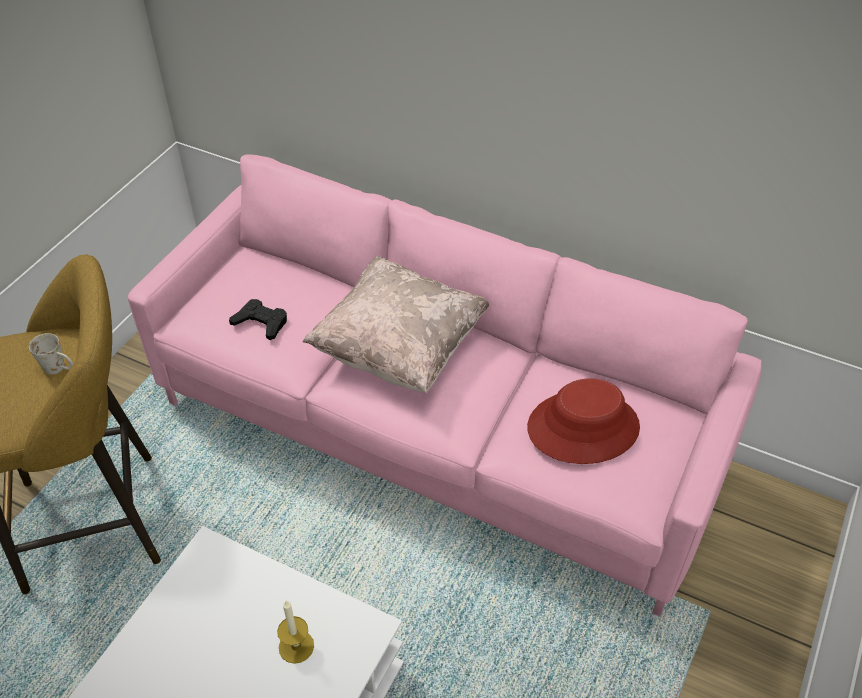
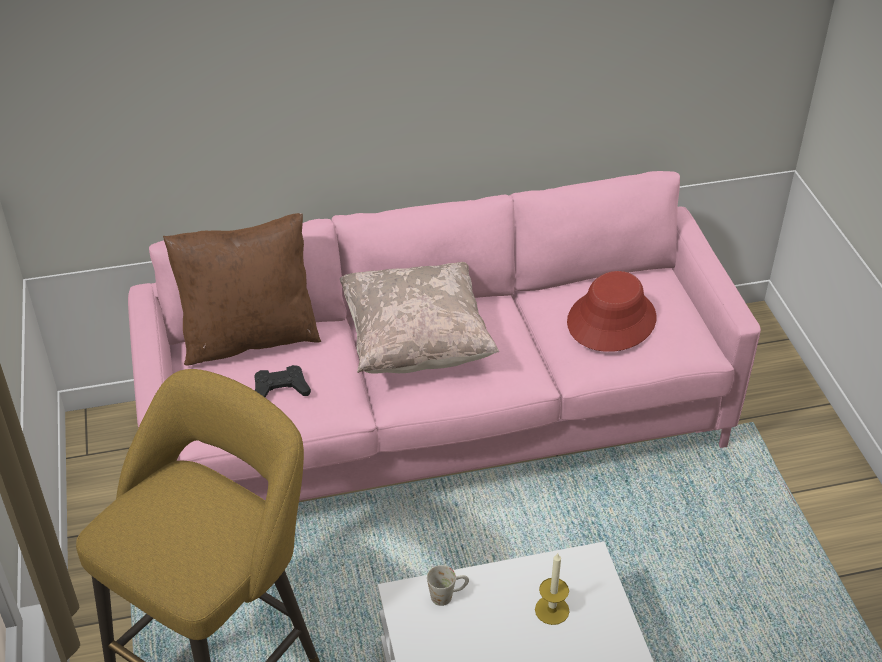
camera: 40 degrees left, 5 degrees down
(60, 368) = (206, 496): white mug -> white mug (448, 595)
(288, 270) = (250, 337): none -> brown pillow

